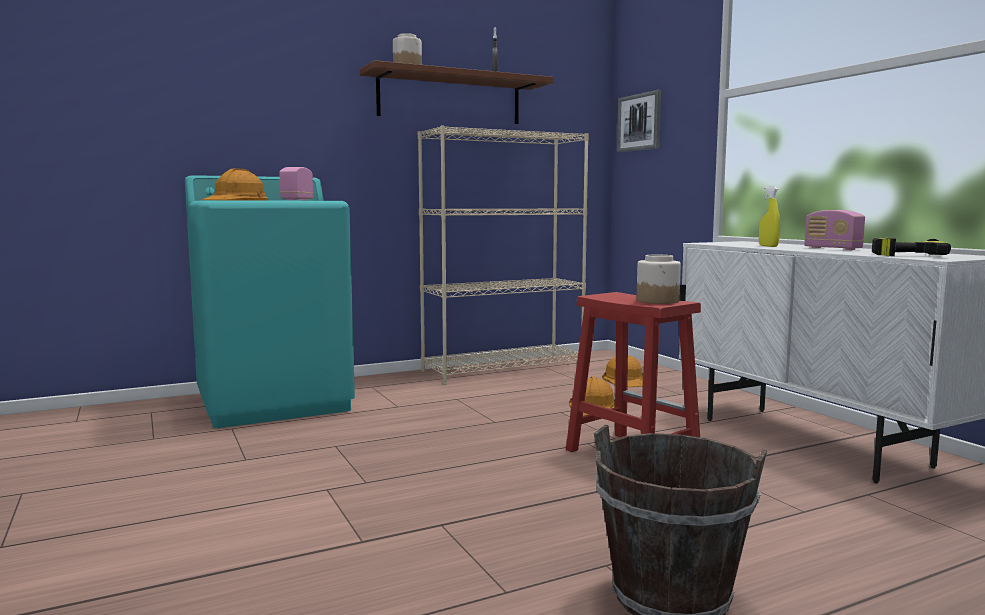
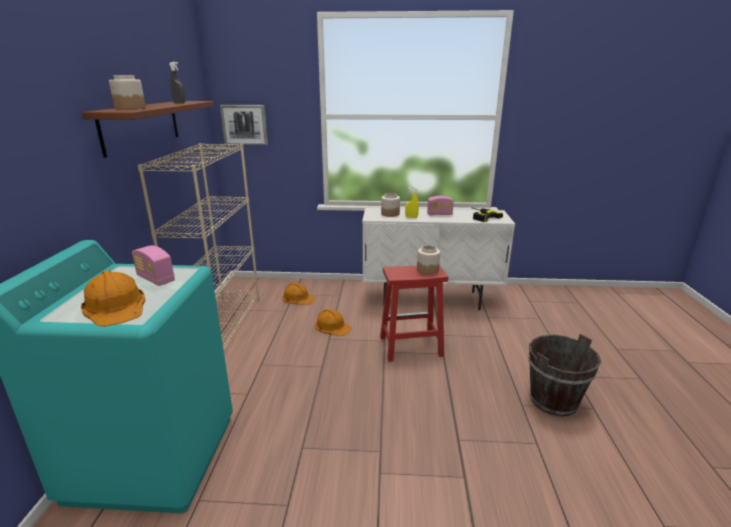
camera: 60 degrees left, 15 degrees up
(749, 243) = (390, 214): none -> jar

